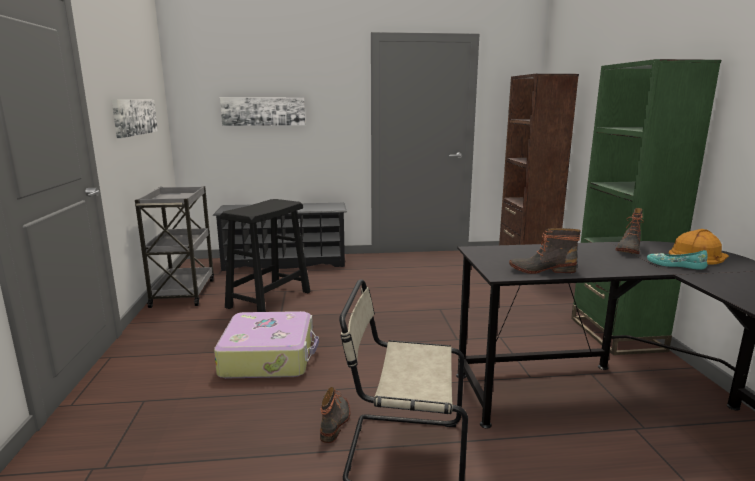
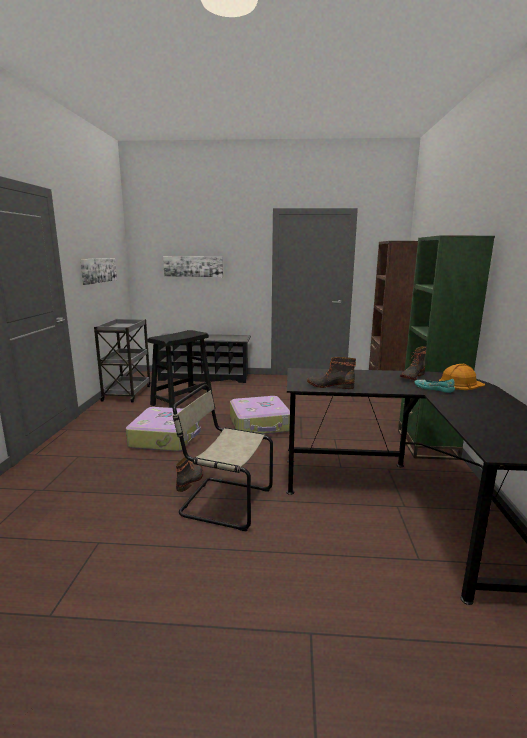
camera: 10 degrees right, 0 degrees up
(392, 324) = (260, 424): none -> suitcase

